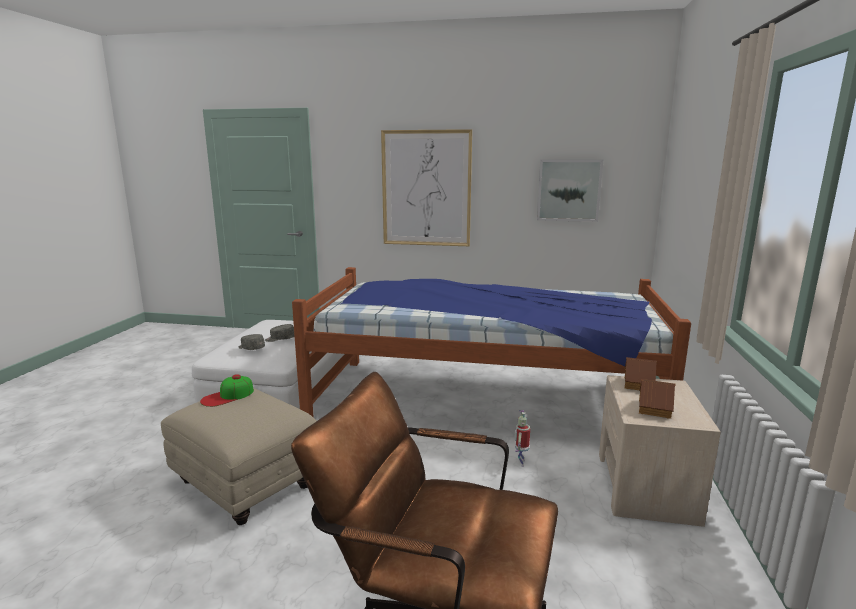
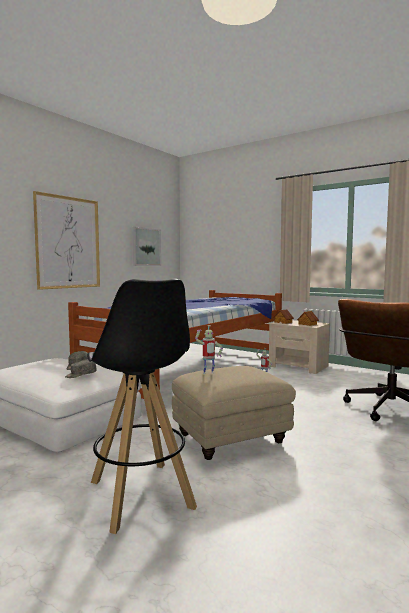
camera: 65 degrees left, 10 degrees down
(116, 465) = (141, 495): none -> black stool
(227, 396) = (208, 373): cap -> toy robot

